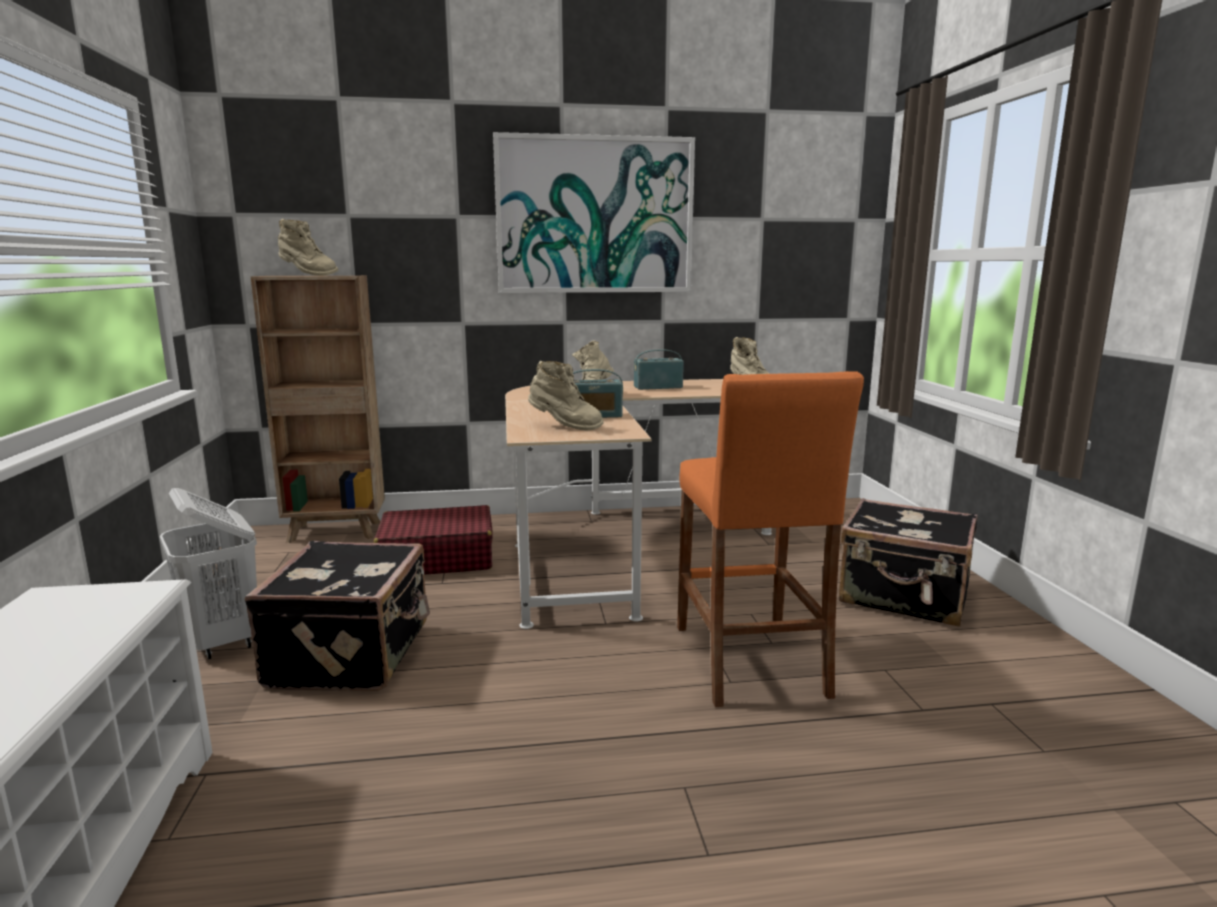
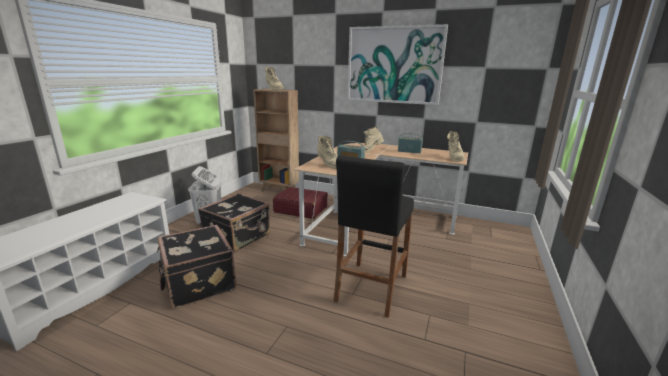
camera: 30 degrees right, 5 degrees up
(749, 660) = (371, 288): orange stool -> black stool
(904, 597) = (486, 285): black suitcase -> black suitcase (198, 283)

